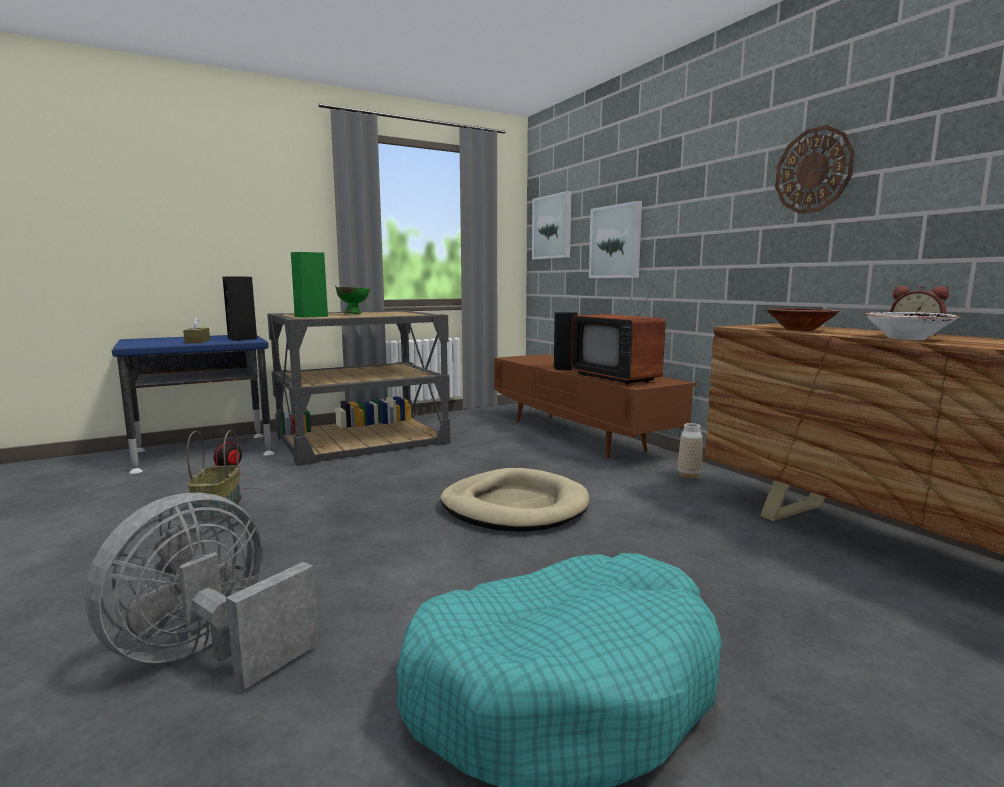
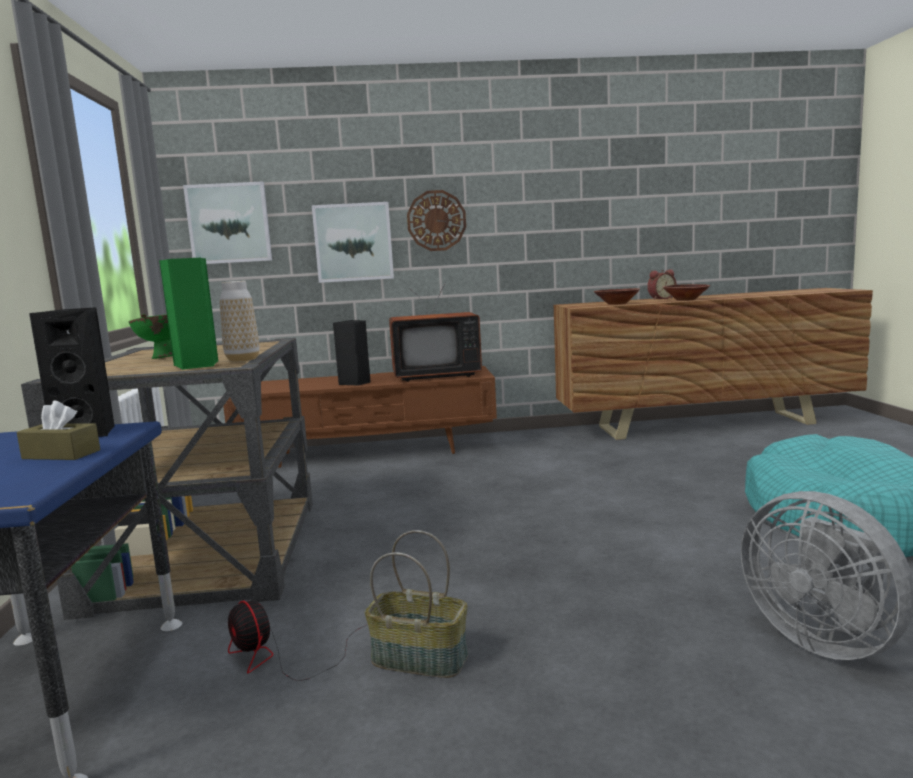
camera: 65 degrees left, 0 degrees up
(514, 507) = (547, 498): beige dog bed -> none
(689, 475) = (523, 440): vase -> vase (243, 359)
(813, 170) = (565, 192): wall clock -> wall clock (436, 220)
(907, 338) = (685, 299): white bowl -> brown bowl

